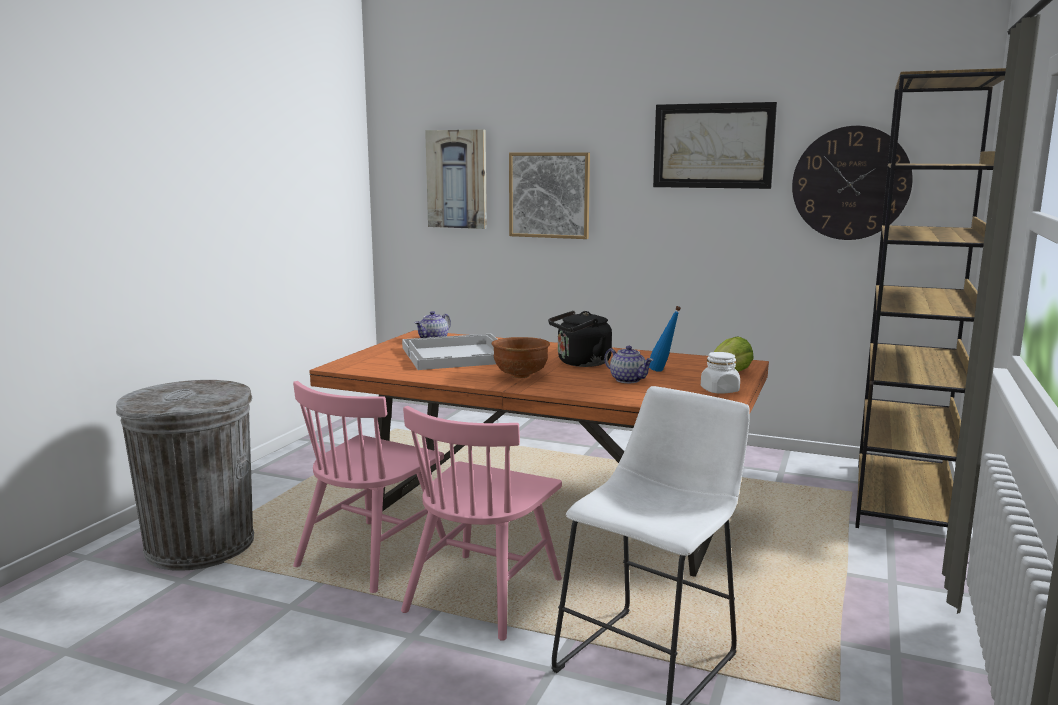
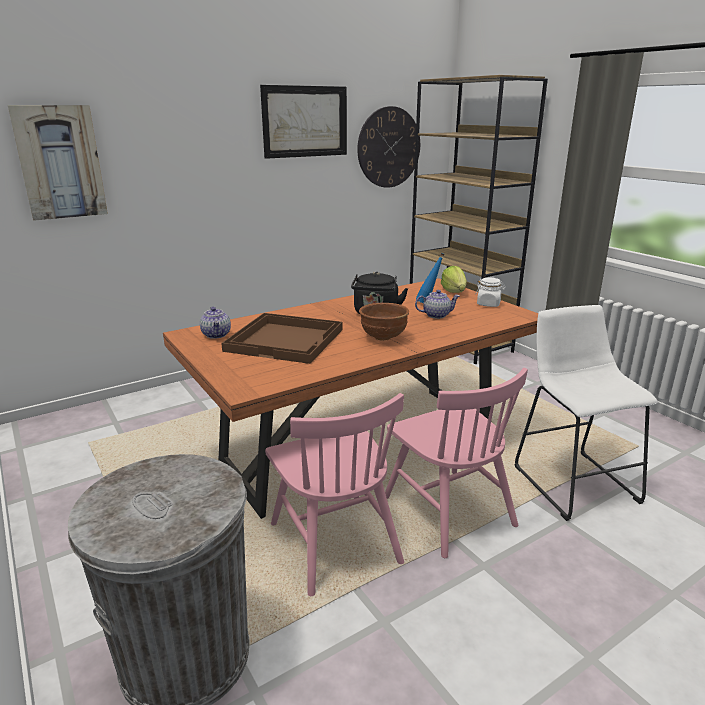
camera: 55 degrees left, 10 degrees up
(458, 355) = (286, 340): white tray -> brown tray
(549, 195) = (171, 172): picture -> none

